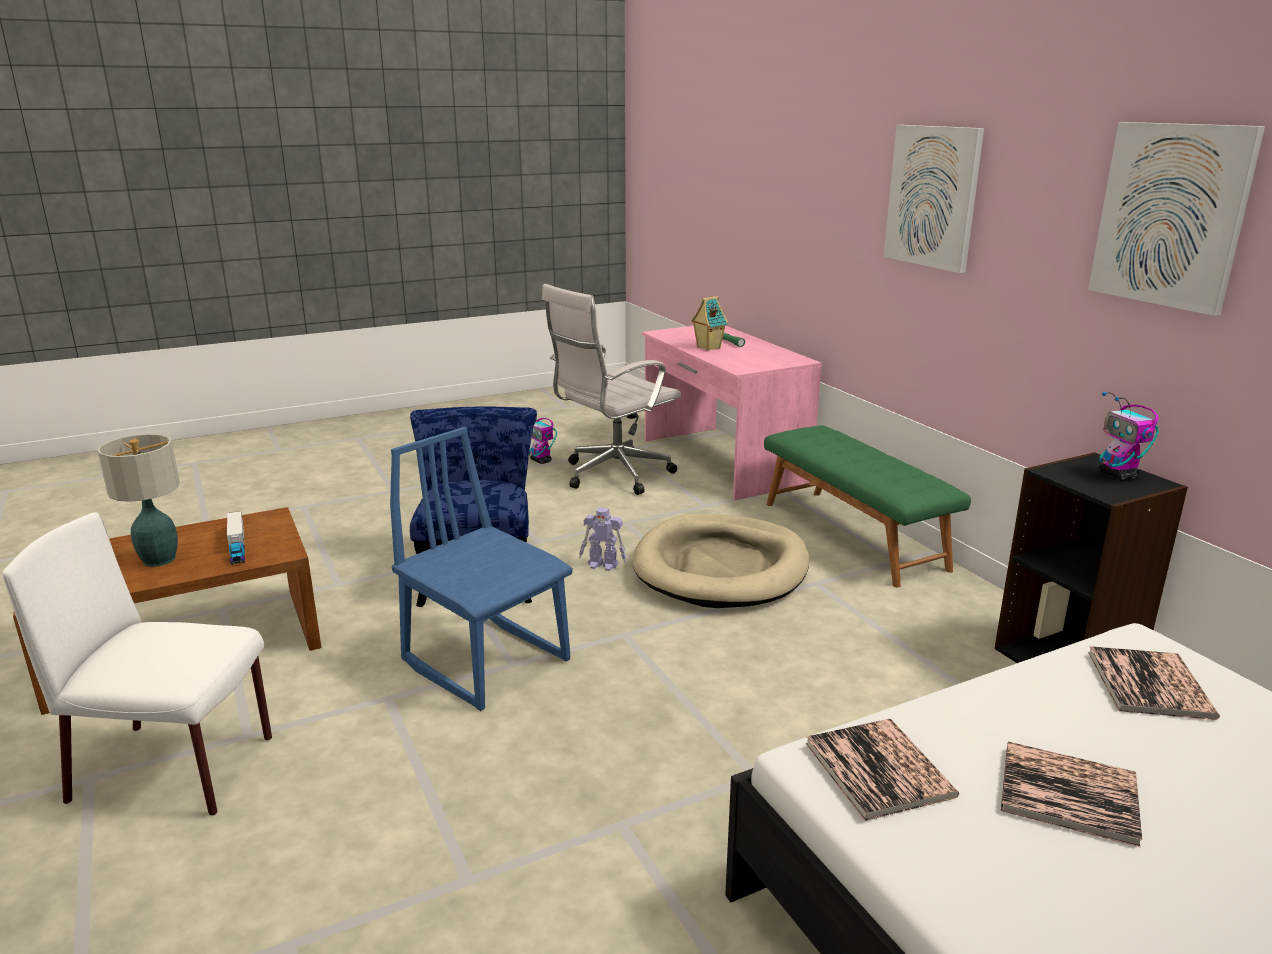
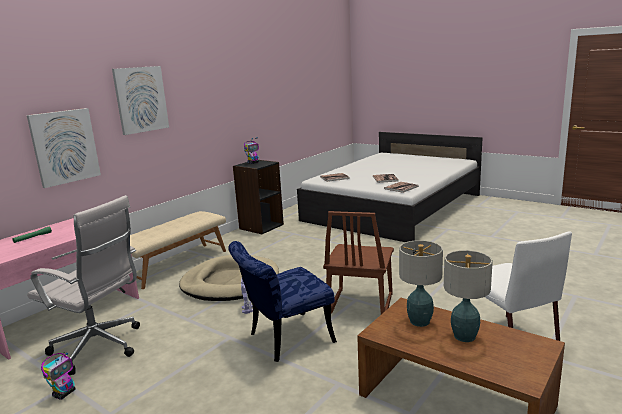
camera: 115 degrees left, 5 degrees down
(237, 546) = (419, 321): toy truck -> table lamp
(487, 661) = (359, 305): blue chair -> brown chair
(707, 348) = (53, 239): toy house -> none
(854, 535) = (176, 264): green bench -> beige bench
(1171, 215) = (228, 85): picture -> picture (65, 147)

